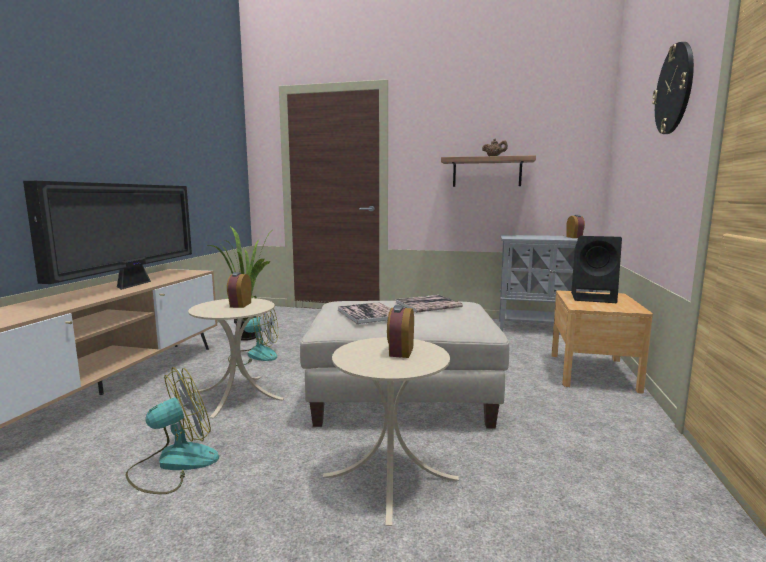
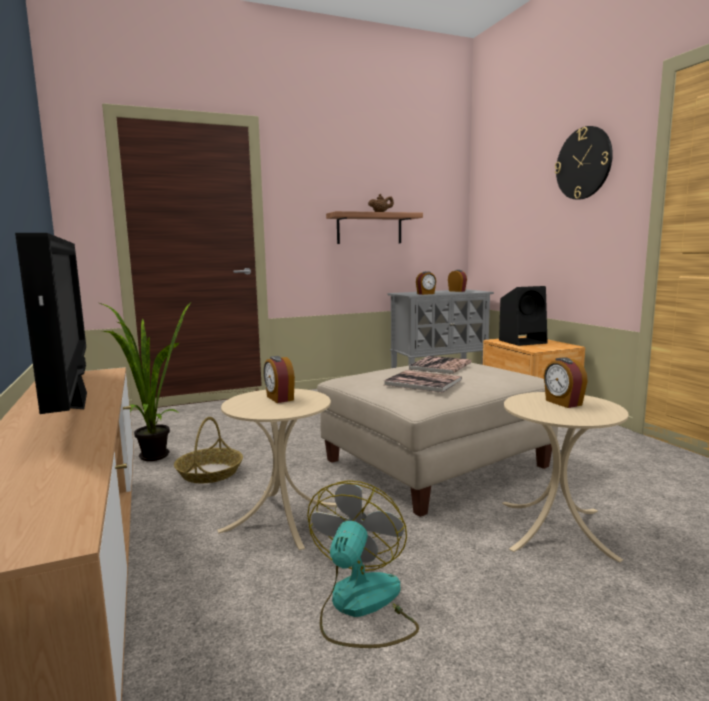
camera: 35 degrees left, 0 degrees up
(254, 355) = (209, 472): fan -> basket
(527, 237) = (426, 294): none -> alarm clock

